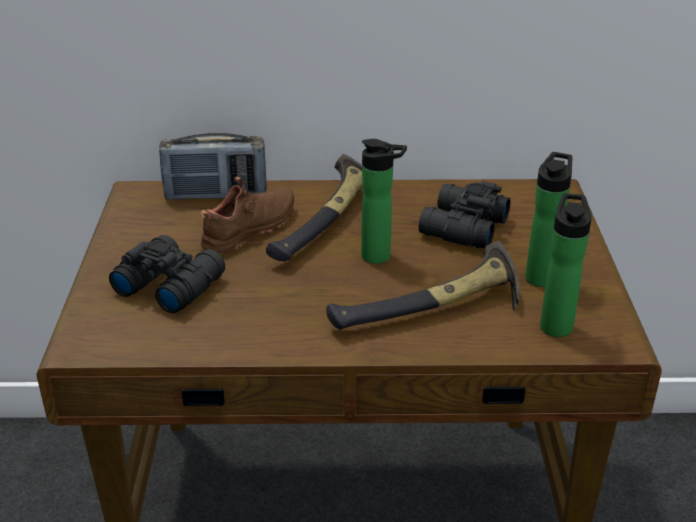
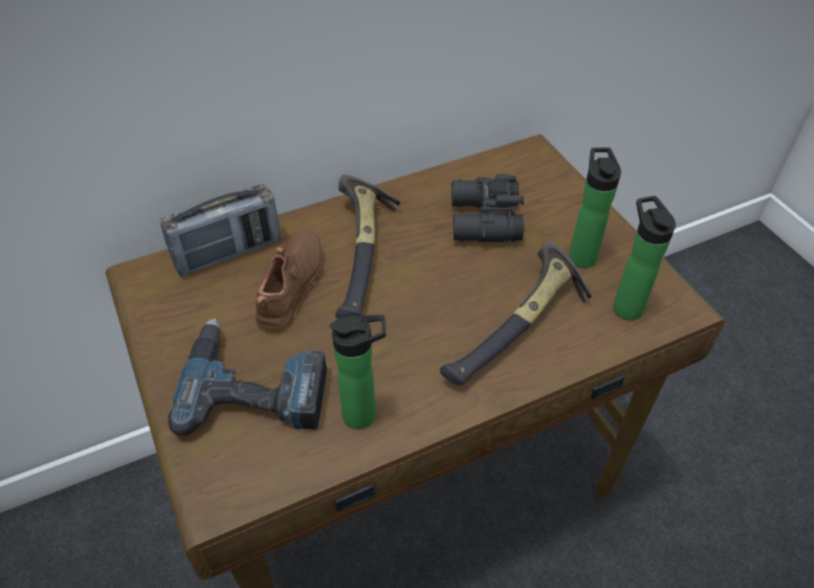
camera: 25 degrees left, 15 degrees up
(169, 284) = (255, 385): black binoculars -> power drill
(380, 257) = (434, 280): bottle -> bottle (364, 414)

